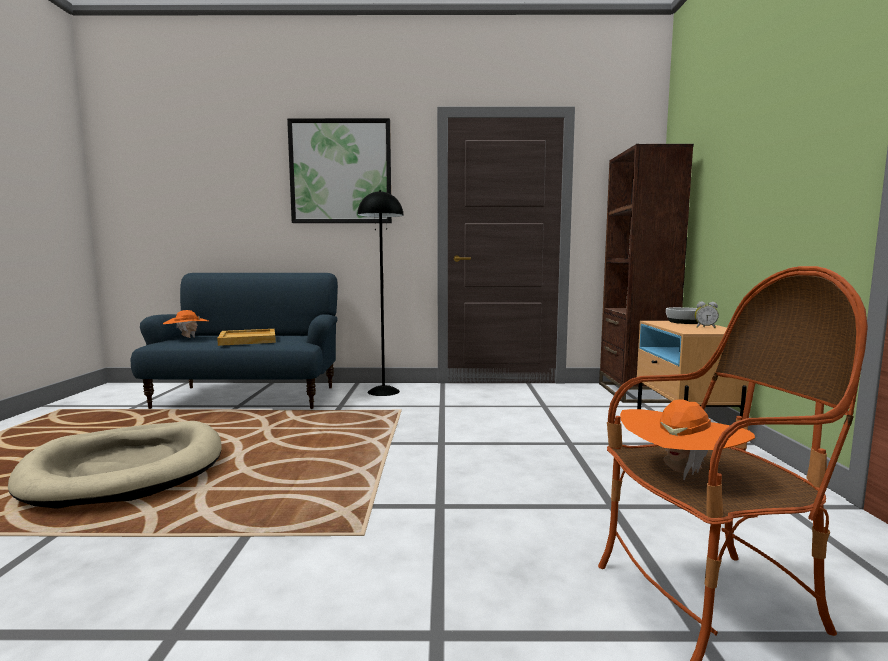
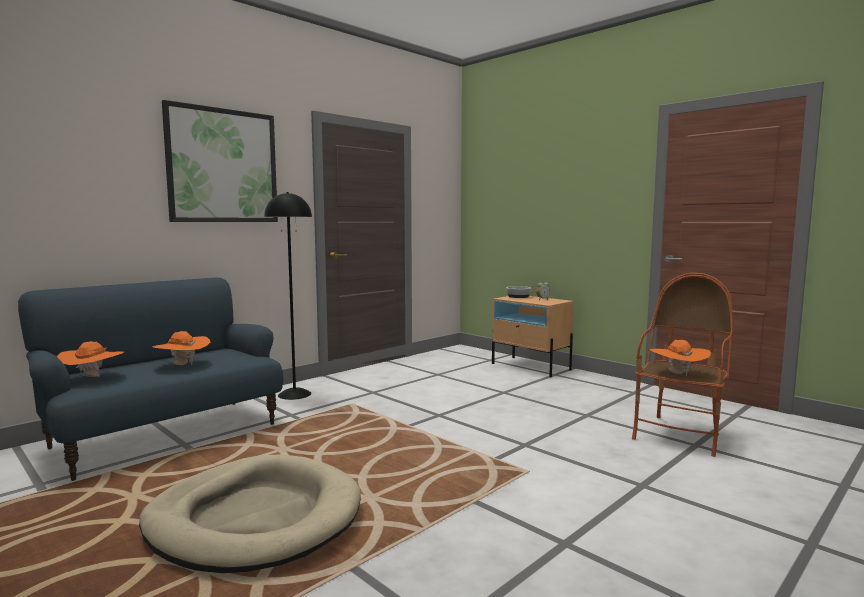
camera: 45 degrees left, 0 degrees up
(248, 340) = (182, 365): beige tray -> orange hat
(634, 392) = (466, 352): brown bookcase -> none

